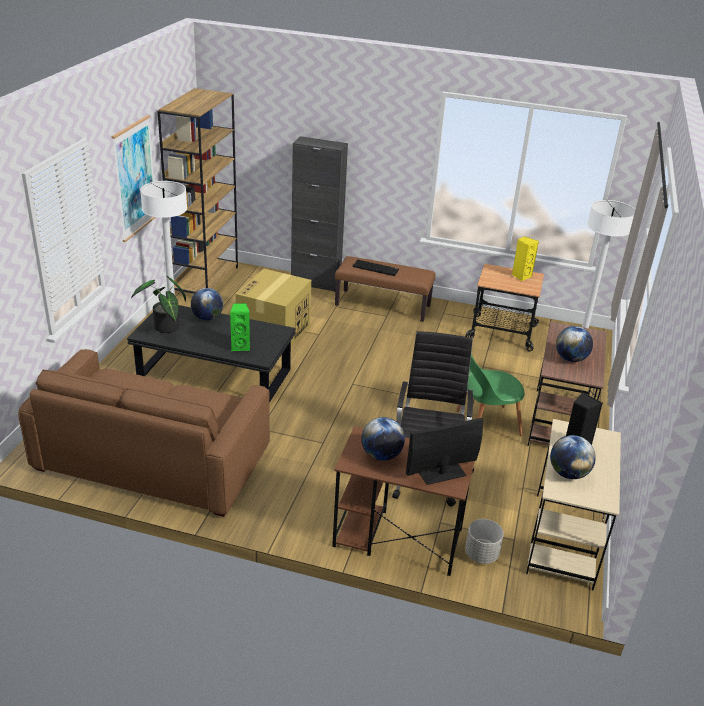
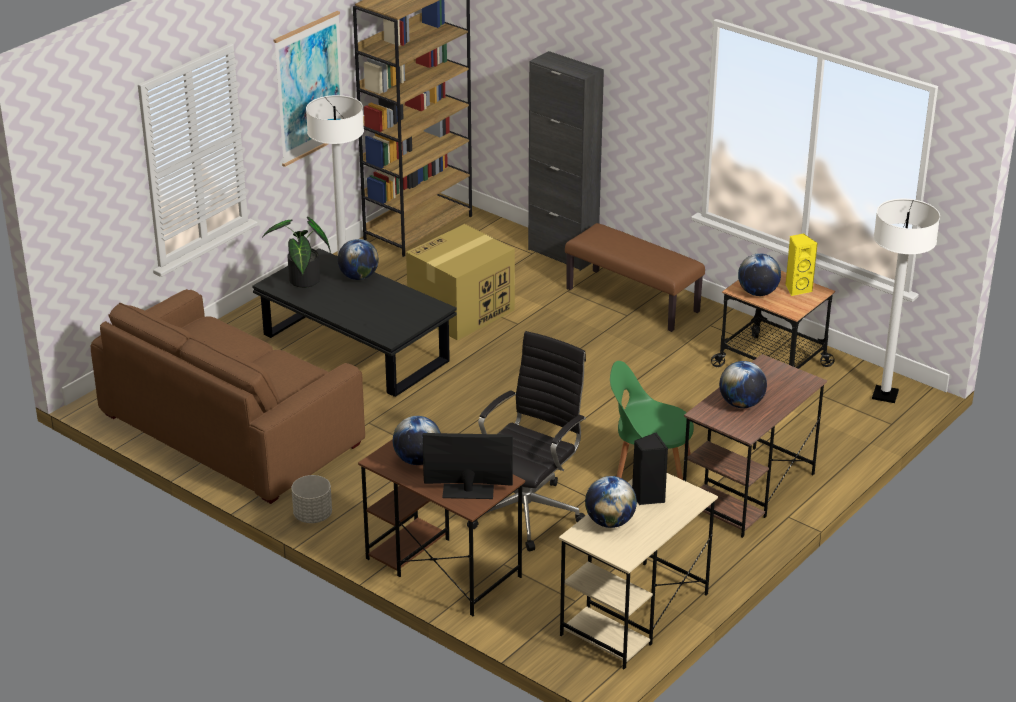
camera: 25 degrees right, 0 degrees up
(241, 346) = (375, 318): green speaker -> none
(376, 268) = (621, 246): keyboard -> none
(481, 554) = (524, 605): grey planter -> grey planter (312, 516)
(500, 282) = (758, 293): none -> globe

